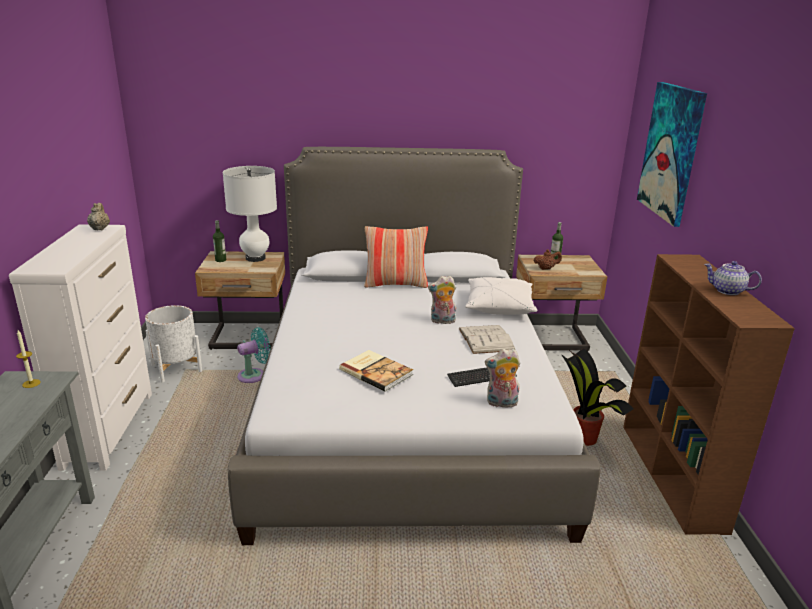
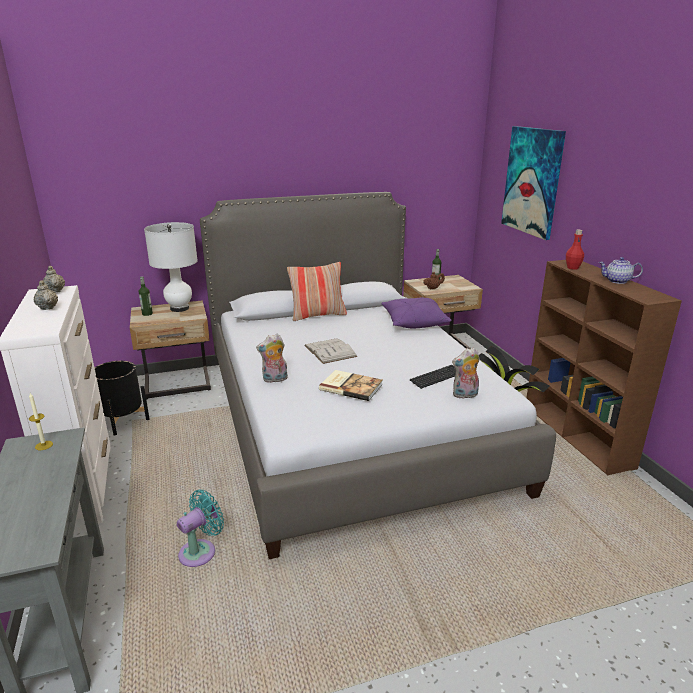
camera: 15 degrees left, 0 degrees up
(78, 245) = (47, 307): none -> beige teapot
(176, 368) = (122, 420): white planter -> black planter
(254, 375) = (201, 415): turquoise fan -> turquoise fan (201, 551)
(442, 321) = (376, 339): plush toy -> plush toy (274, 380)
(486, 339) = (421, 348): white book -> white book (330, 351)
(499, 306) = (414, 322): white pillow -> purple pillow
(683, 266) = (572, 268): none -> red bottle

